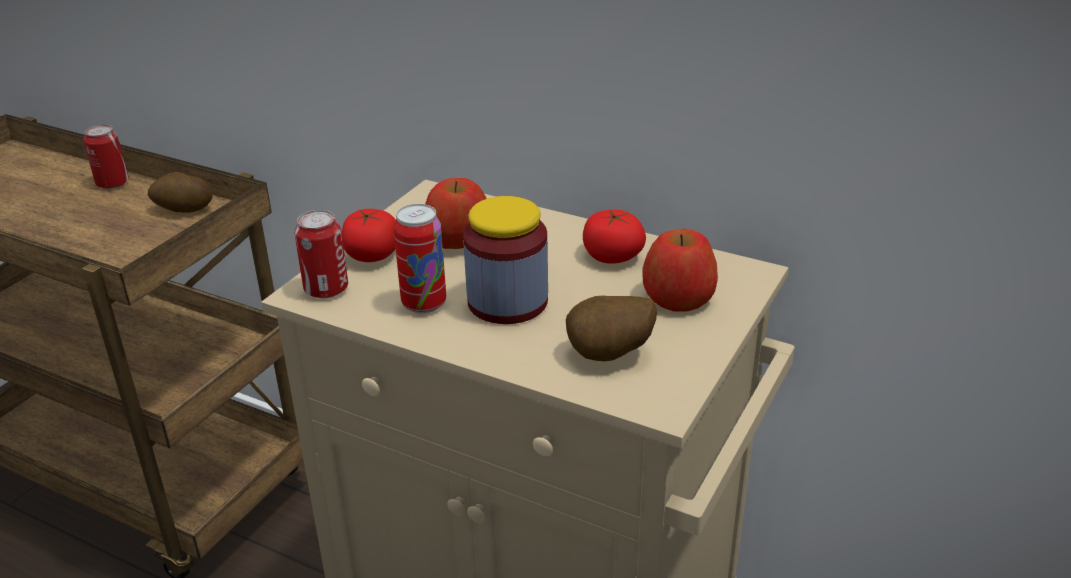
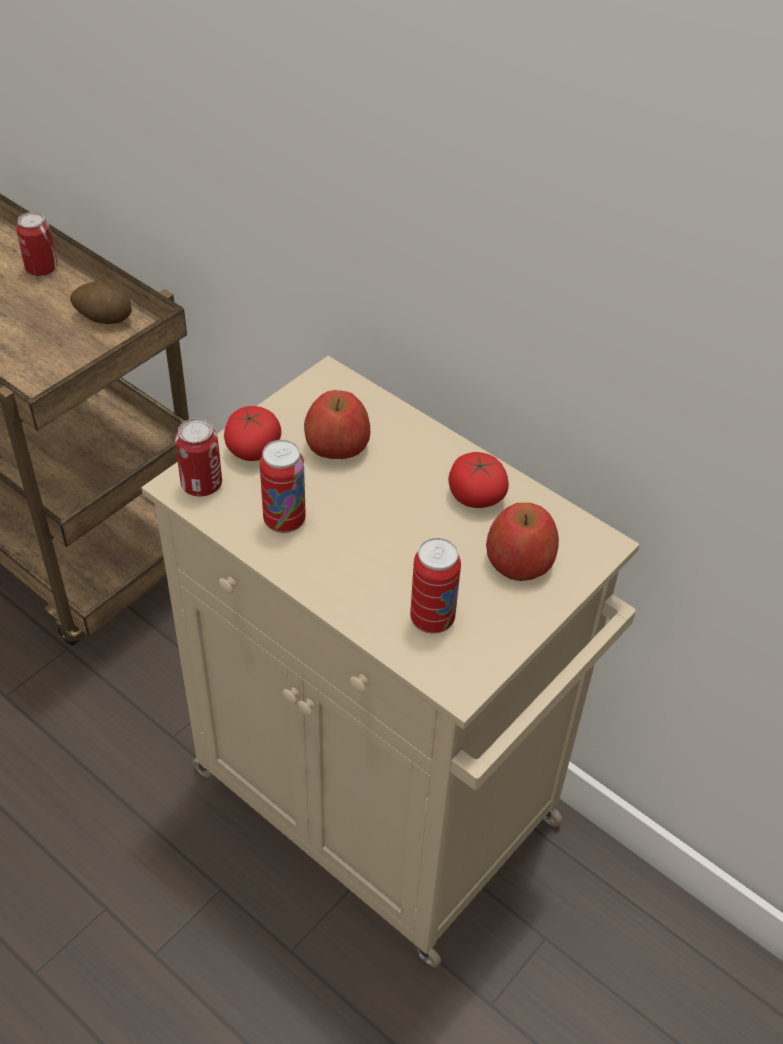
camera: 10 degrees right, 15 degrees up
(507, 302) = (360, 534): jar -> none
(610, 356) = (432, 619): potato -> can

